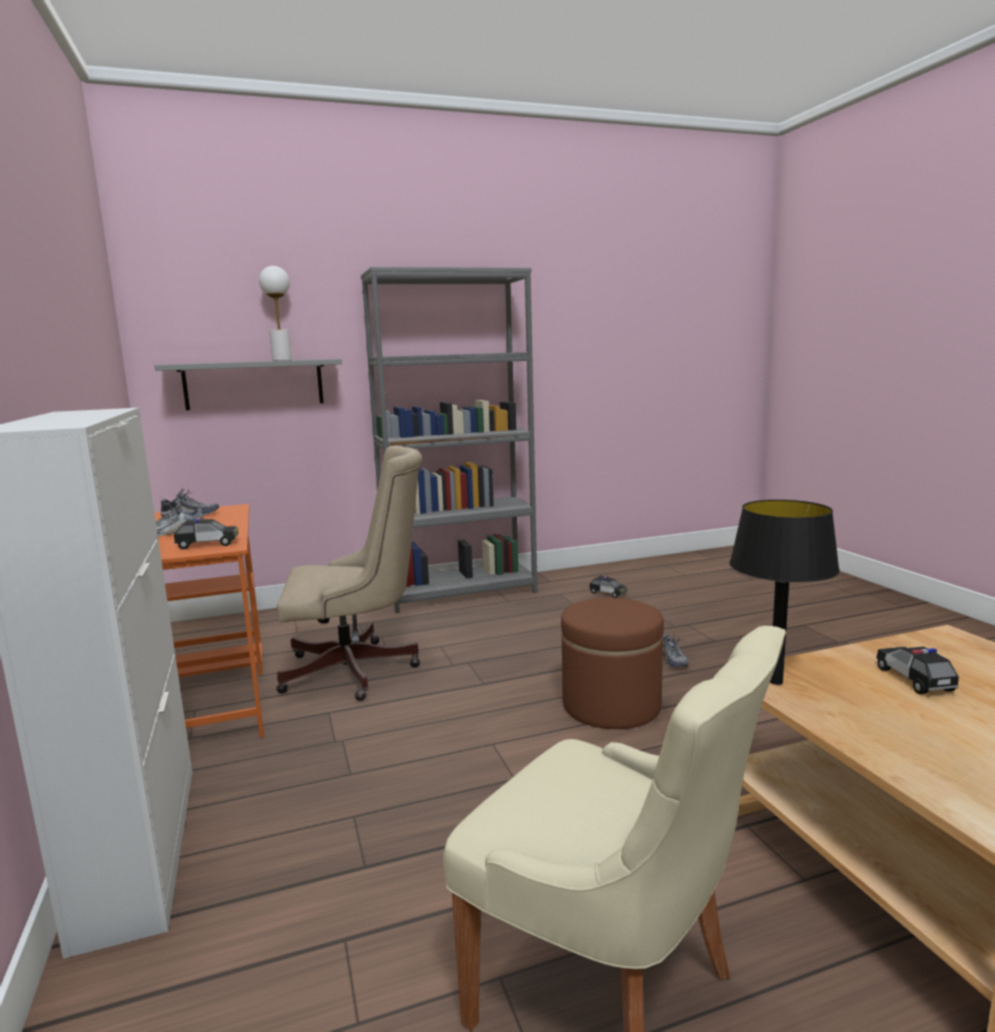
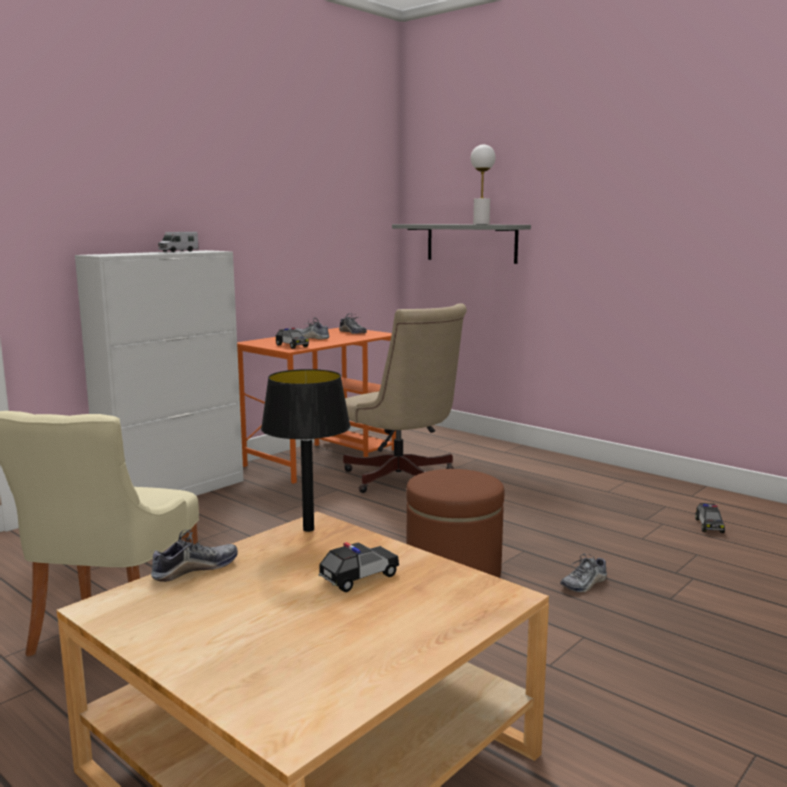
camera: 60 degrees right, 0 degrees up
(65, 414) = (178, 251): none -> toy truck
(461, 593) = (593, 472): grey bookcase -> none
(890, 759) = (195, 569): none -> shoe

